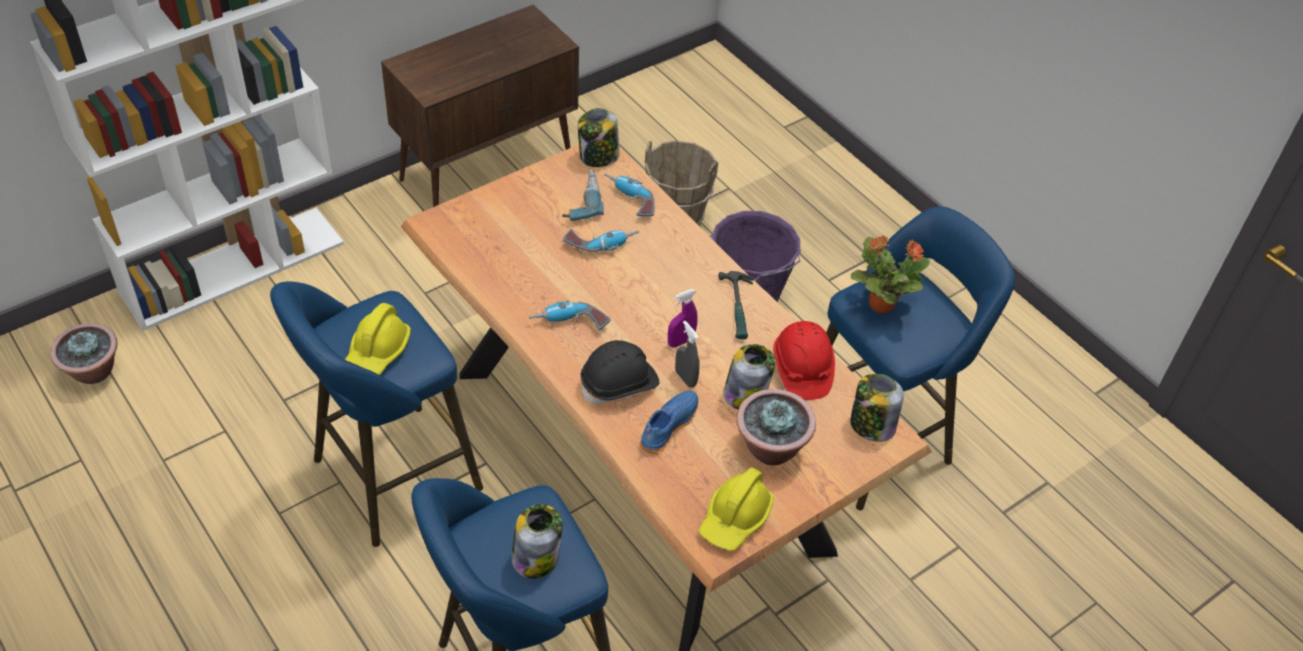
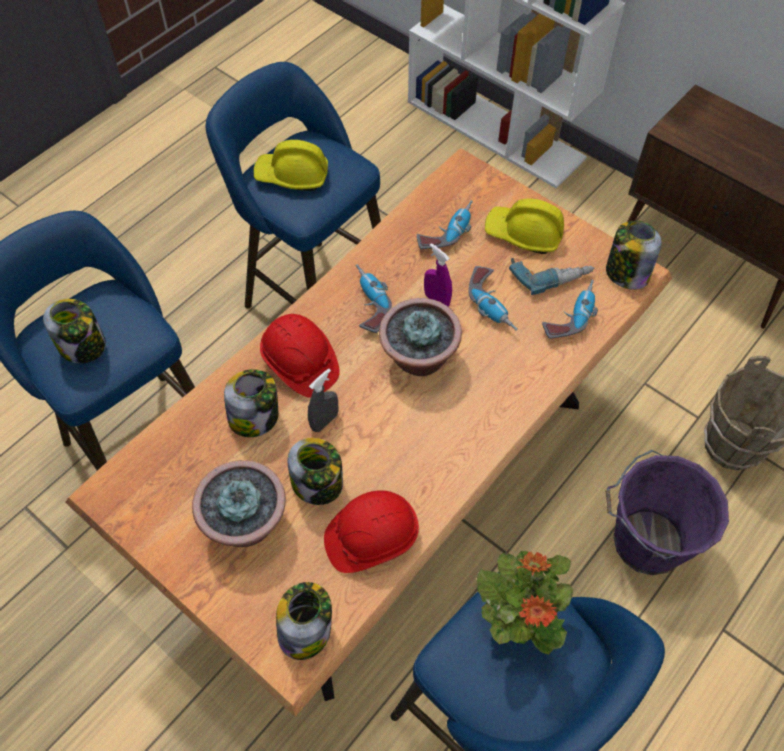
camera: 80 degrees right, 10 degrees up
(93, 372) = (358, 91): potted plant -> potted plant (418, 358)
(507, 252) = (447, 231): none -> power drill
(619, 384) = (300, 363): black hard hat -> red hard hat
(667, 426) = (255, 417): blue shoe -> jar
(680, 341) = (376, 406): purple spray bottle -> purple spray bottle (436, 300)
(735, 518) = (145, 503): yellow hard hat -> yellow hard hat (524, 234)
(739, 308) = (446, 454): hammer -> none

